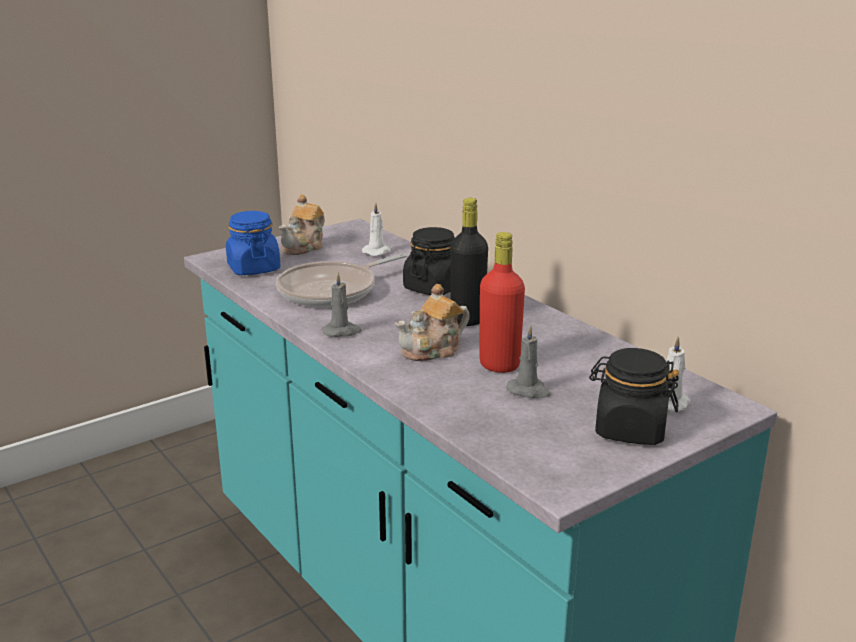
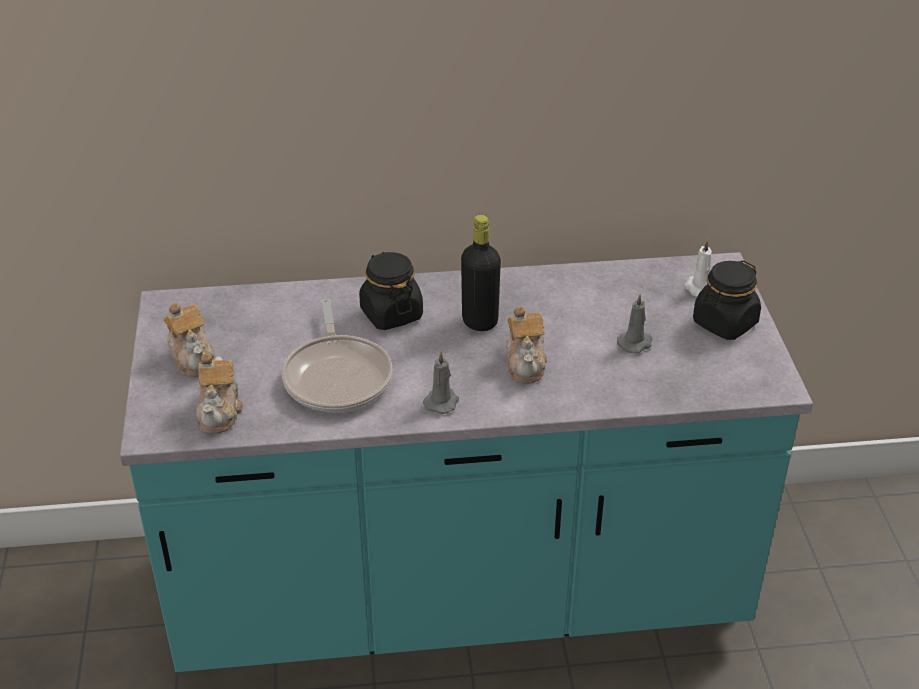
camera: 60 degrees left, 15 degrees up
(253, 268) = (220, 412): blue jar -> teapot
(377, 252) = (261, 314): white candle -> none
(499, 365) = (581, 339): red bottle -> none

